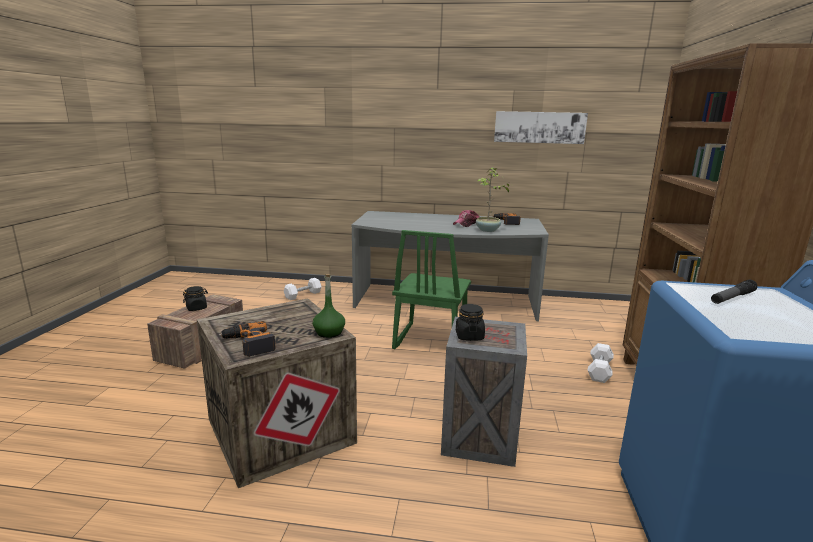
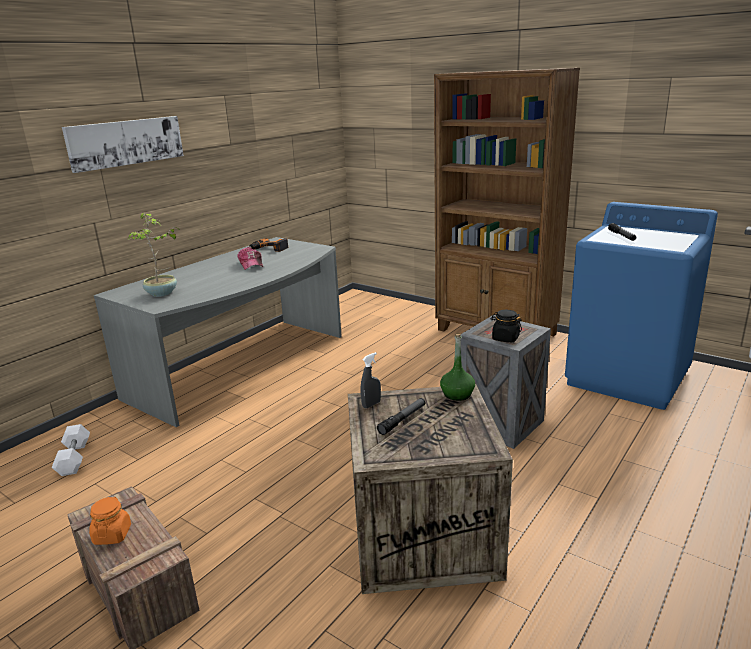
camera: 60 degrees left, 5 degrees up
(196, 308) = (112, 535): black jar -> orange jar
(248, 344) = (457, 441): power drill -> none
(275, 321) = (402, 420): none -> flashlight
(294, 307) = (371, 404): none -> grey spray bottle
(429, 340) = (319, 400): green chair -> none
(487, 230) = (290, 262): potted plant -> potted plant (162, 293)
(539, 127) = (256, 136): picture -> picture (126, 142)
(599, 370) = (445, 344): white dumbbell -> none

